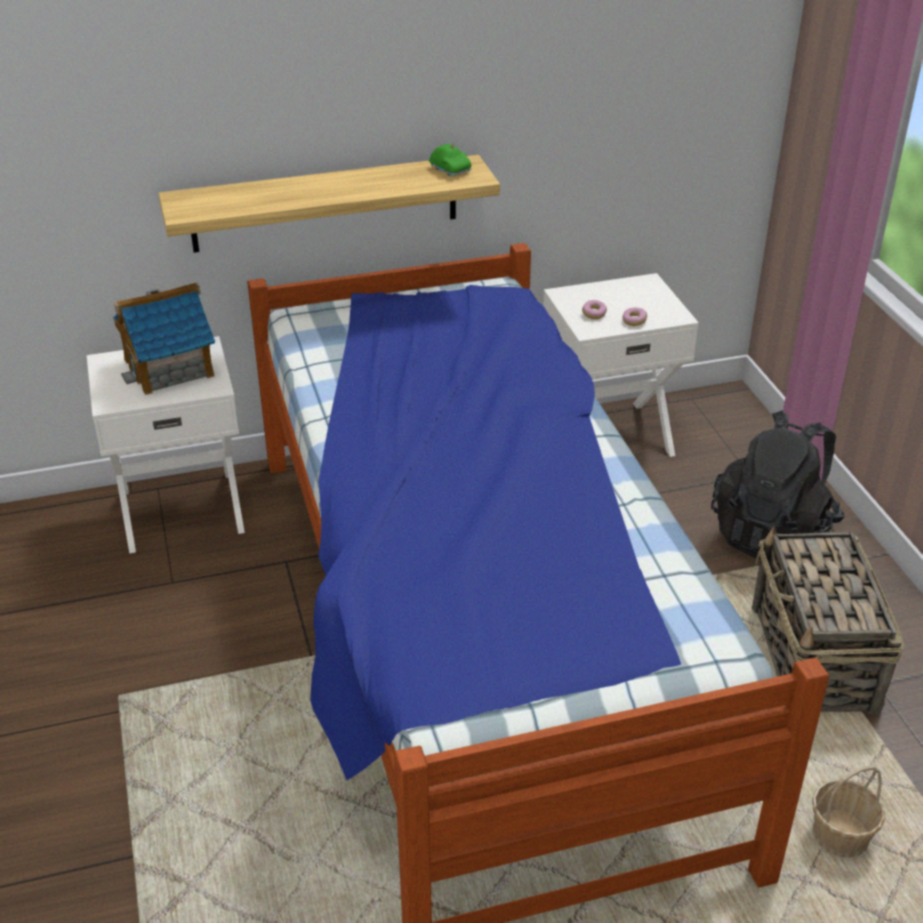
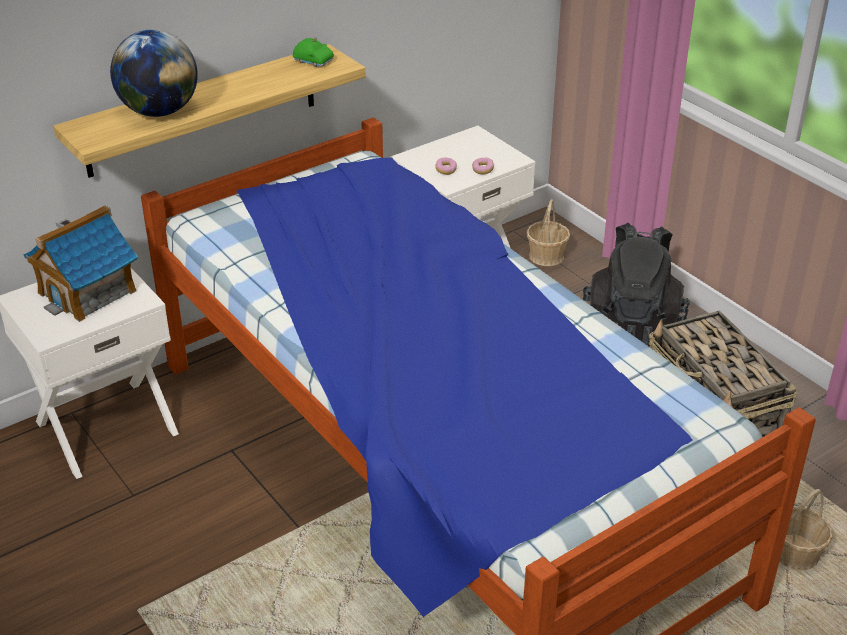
camera: 20 degrees left, 0 degrees up
(264, 195) = (159, 112): none -> globe
(715, 433) = (546, 256): none -> basket

